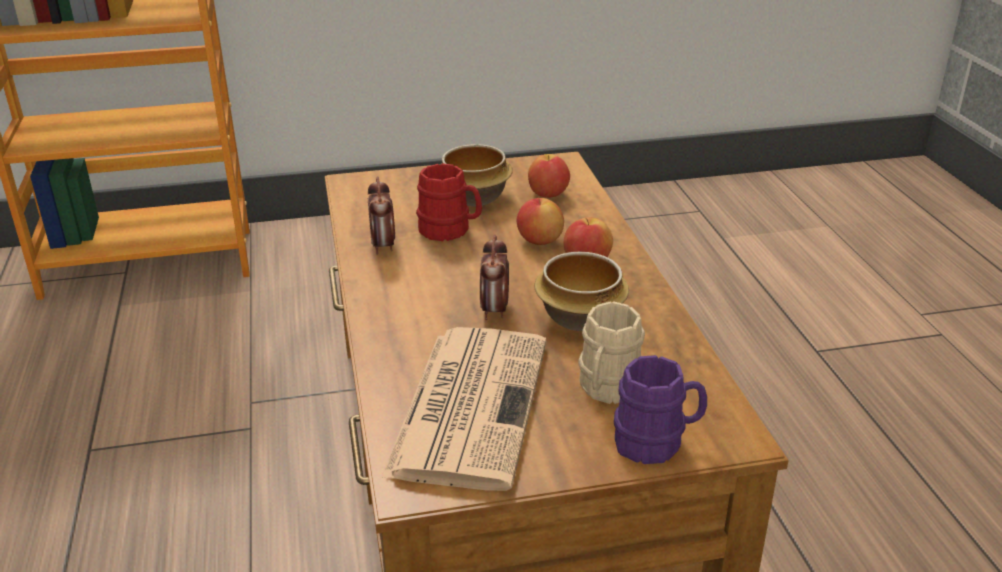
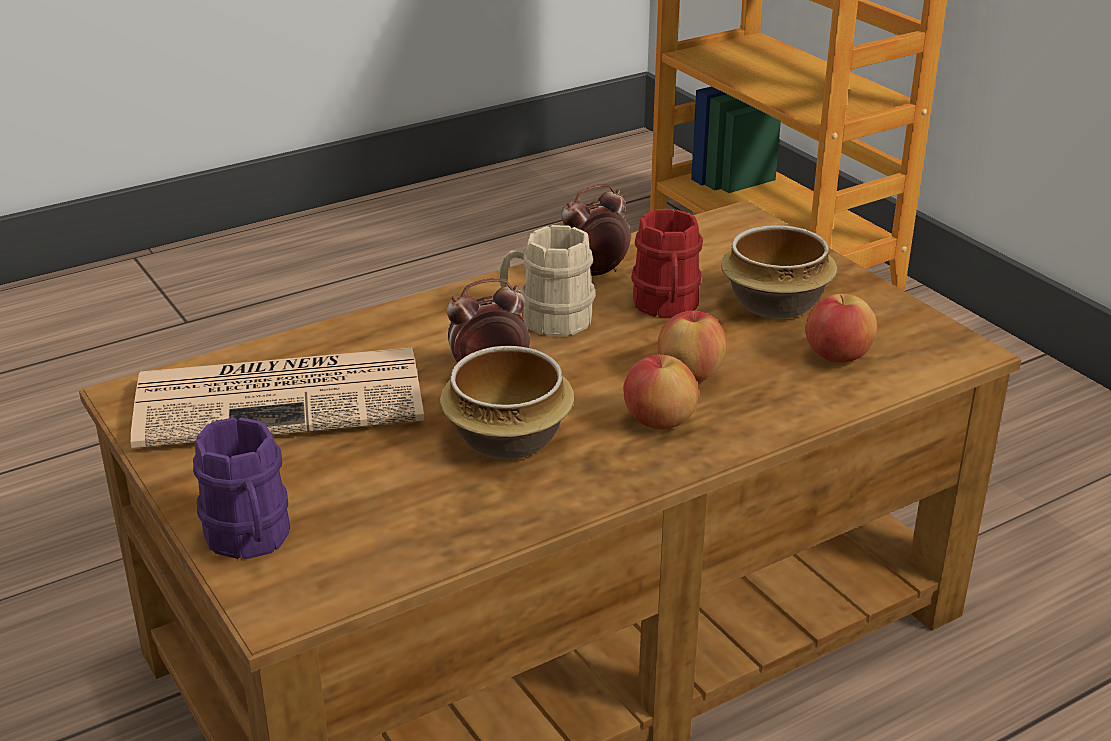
camera: 70 degrees right, 0 degrees up
(606, 389) = (348, 485): beige mug -> beige mug (547, 319)

